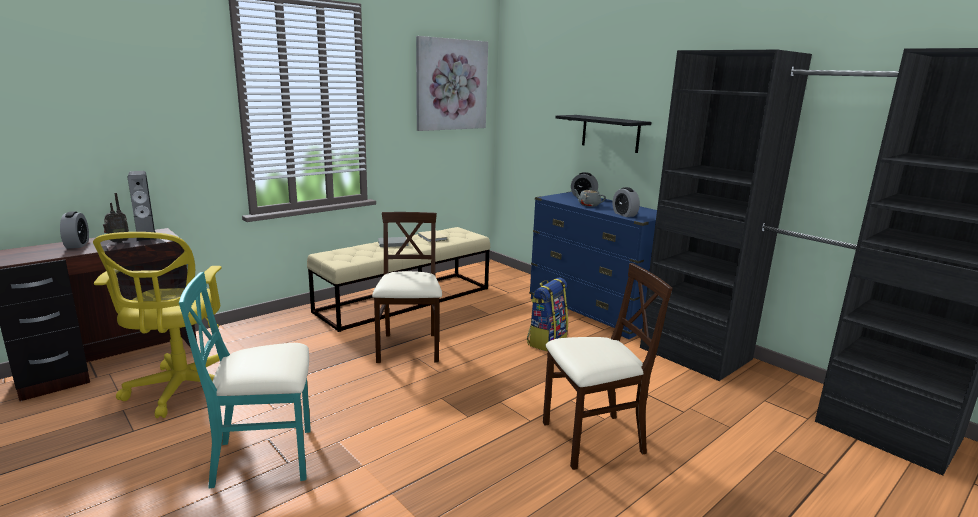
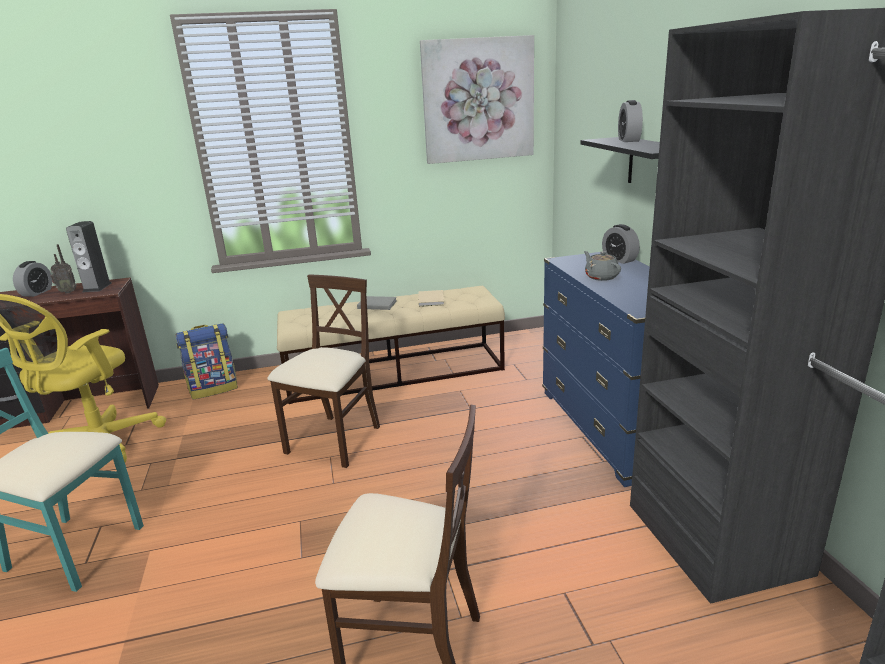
camera: 30 degrees right, 5 degrees up
(546, 341) = (504, 464): backpack -> backpack (214, 388)
(624, 214) = (630, 300): alarm clock -> alarm clock (628, 140)

